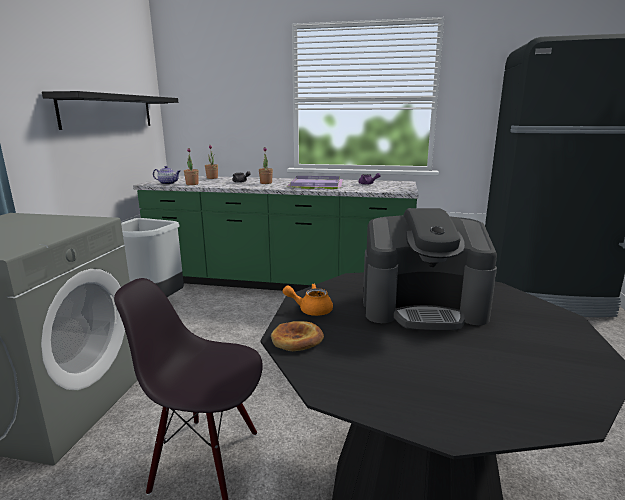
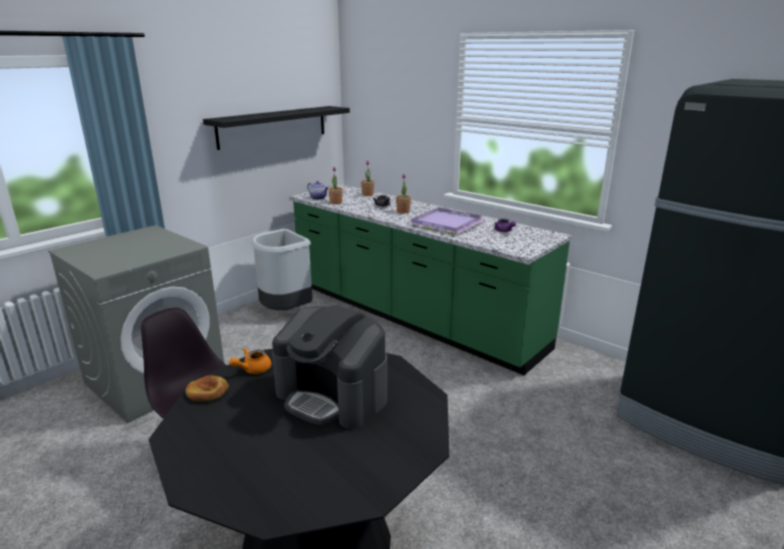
camera: 30 degrees right, 5 degrees up
(310, 310) = (253, 369): orange teapot -> orange teapot turned 75 degrees counterclockwise

